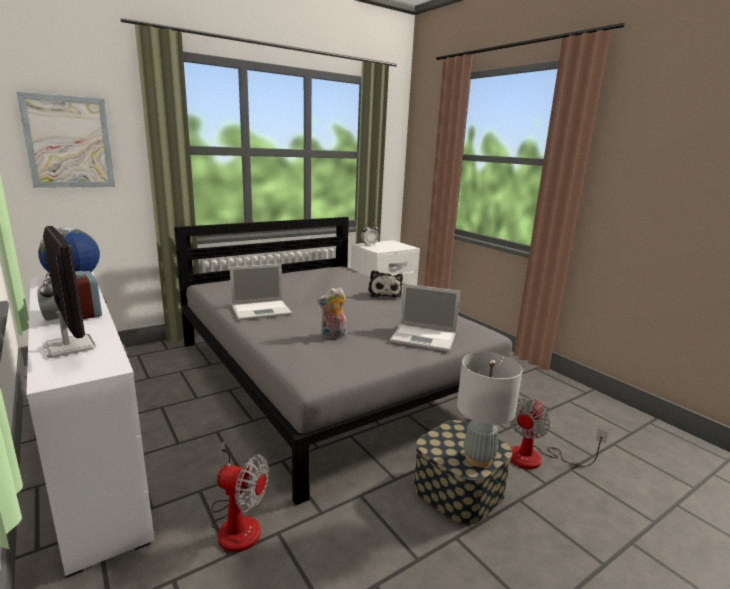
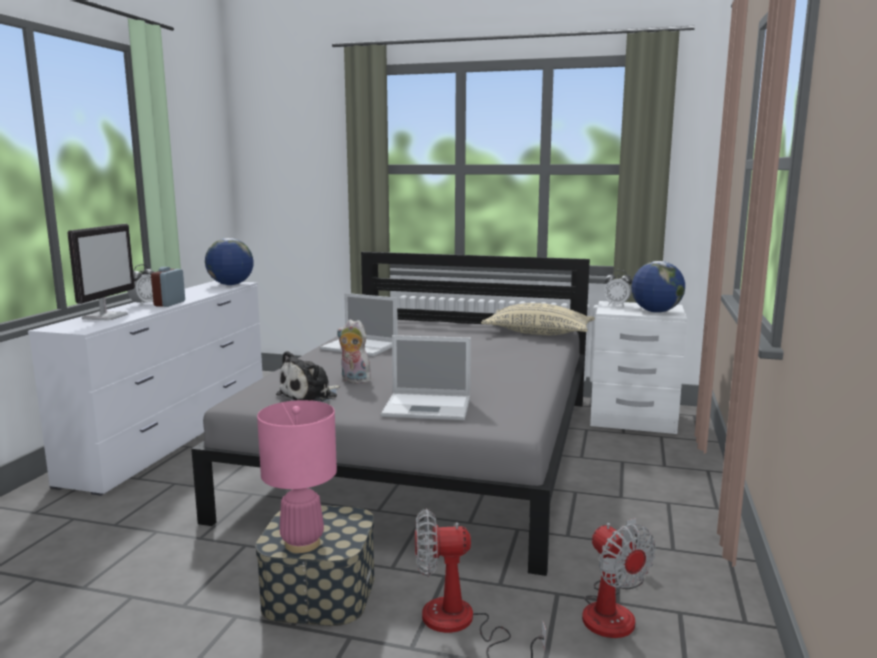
camera: 50 degrees right, 5 degrees down
(69, 142) = (292, 165): picture -> none
(237, 522) = (152, 512): fan -> fan (613, 609)
(337, 272) = (538, 333): none -> beige pillow
(384, 294) = (525, 363): plush toy -> plush toy (310, 396)
(398, 246) = (656, 312): none -> globe
(425, 338) = (429, 407): laptop -> laptop turned 60 degrees counterclockwise
(478, 459) = (302, 543): grey table lamp -> pink table lamp

